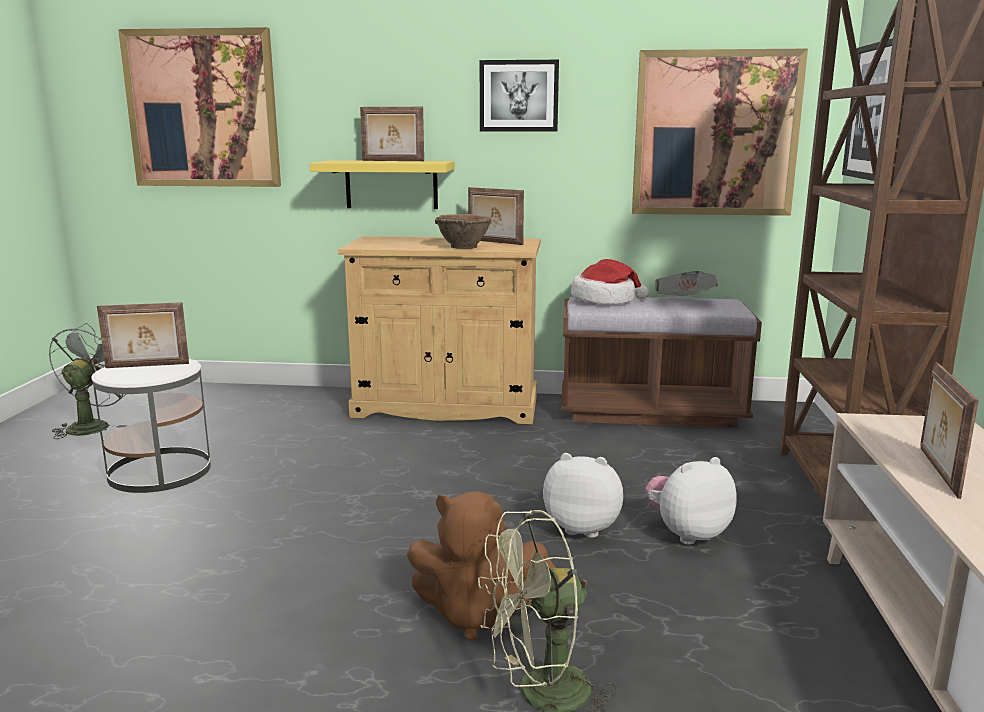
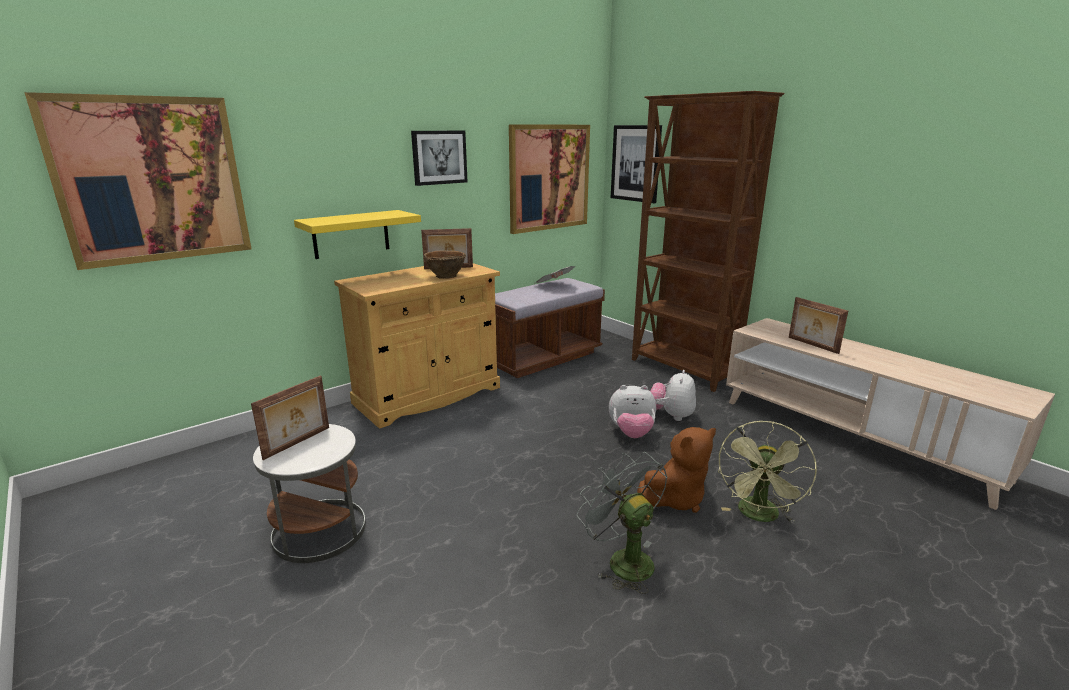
camera: 45 degrees left, 5 degrees up
(92, 425) = (154, 532): grey fan -> grey fan (623, 560)
(392, 161) = (360, 215): picture frame -> none
(583, 527) = (631, 433): plush toy -> plush toy turned 150 degrees counterclockwise
(605, 300) = (515, 294): hat -> none

